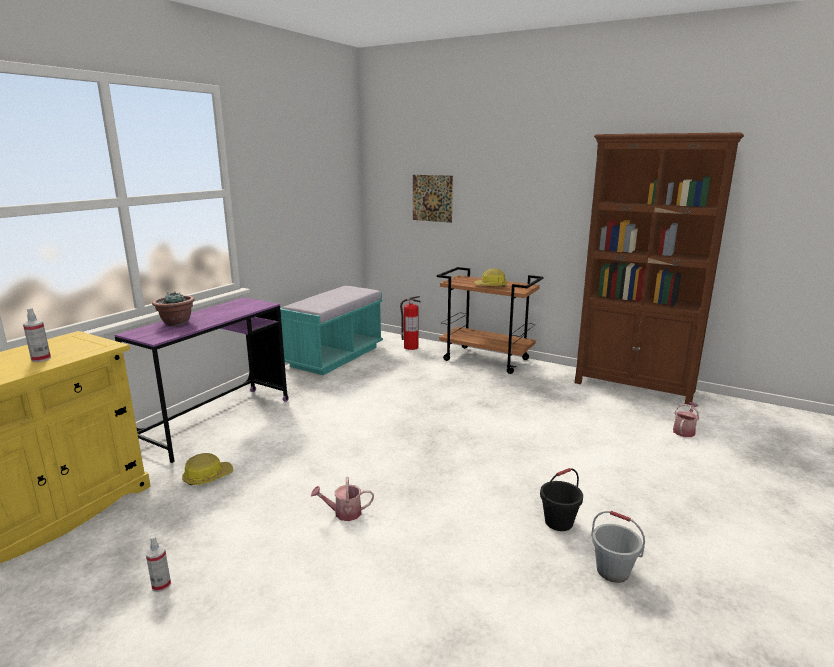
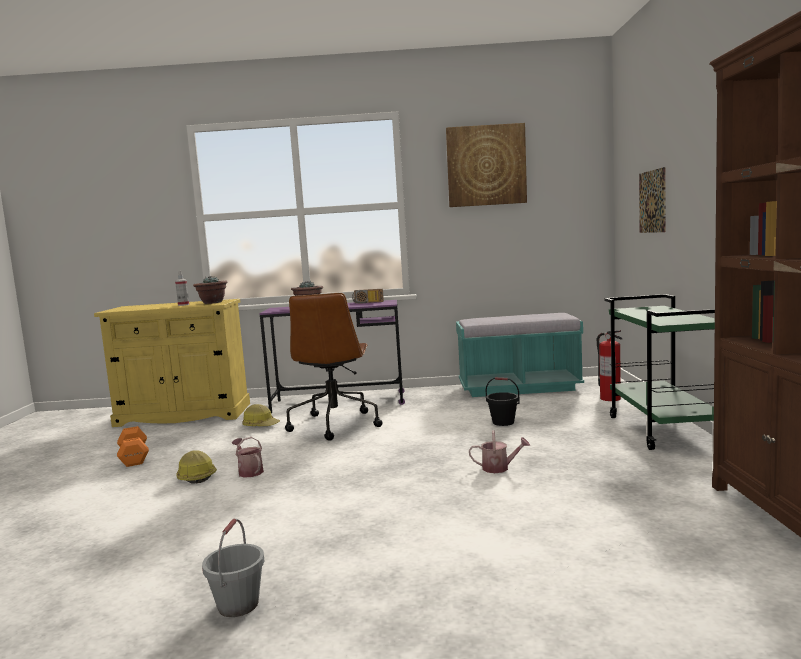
camera: 60 degrees right, 10 degrees down
(79, 345) = (212, 302): none -> potted plant
(161, 585) = (134, 457): spray bottle -> orange dumbbell
(231, 306) = (367, 302): none -> radio
(284, 441) = (335, 424): none -> brown office chair
(290, 154) = (486, 165): none -> picture
(487, 360) = (663, 430): brown cart -> green cart
(490, 286) = (651, 316): hard hat -> hard hat (195, 476)
(558, 522) = (313, 556): black bucket -> black bucket (503, 422)
(684, 431) = (713, 599): watering can -> watering can (499, 468)

